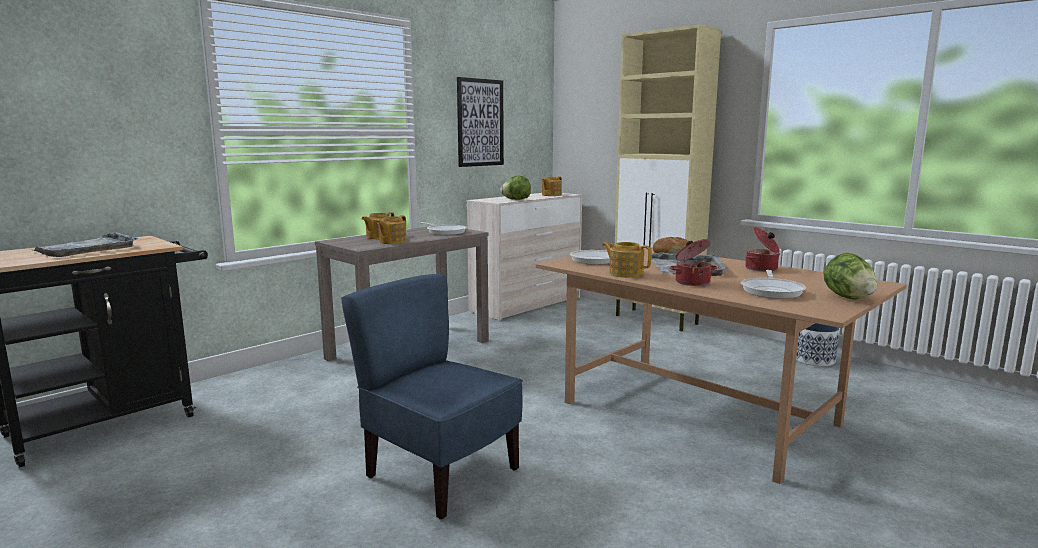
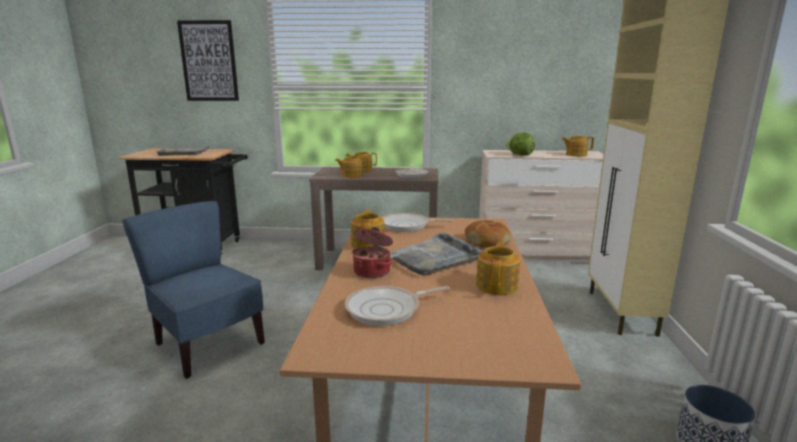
camera: 50 degrees right, 5 degrees up
(440, 474) = (207, 345): blue chair -> blue chair turned 45 degrees counterclockwise
(480, 122) = (507, 79): picture -> picture (209, 61)
(762, 269) = (497, 285): cooking pot -> teapot
(848, 298) = (413, 354): lettuce -> none

